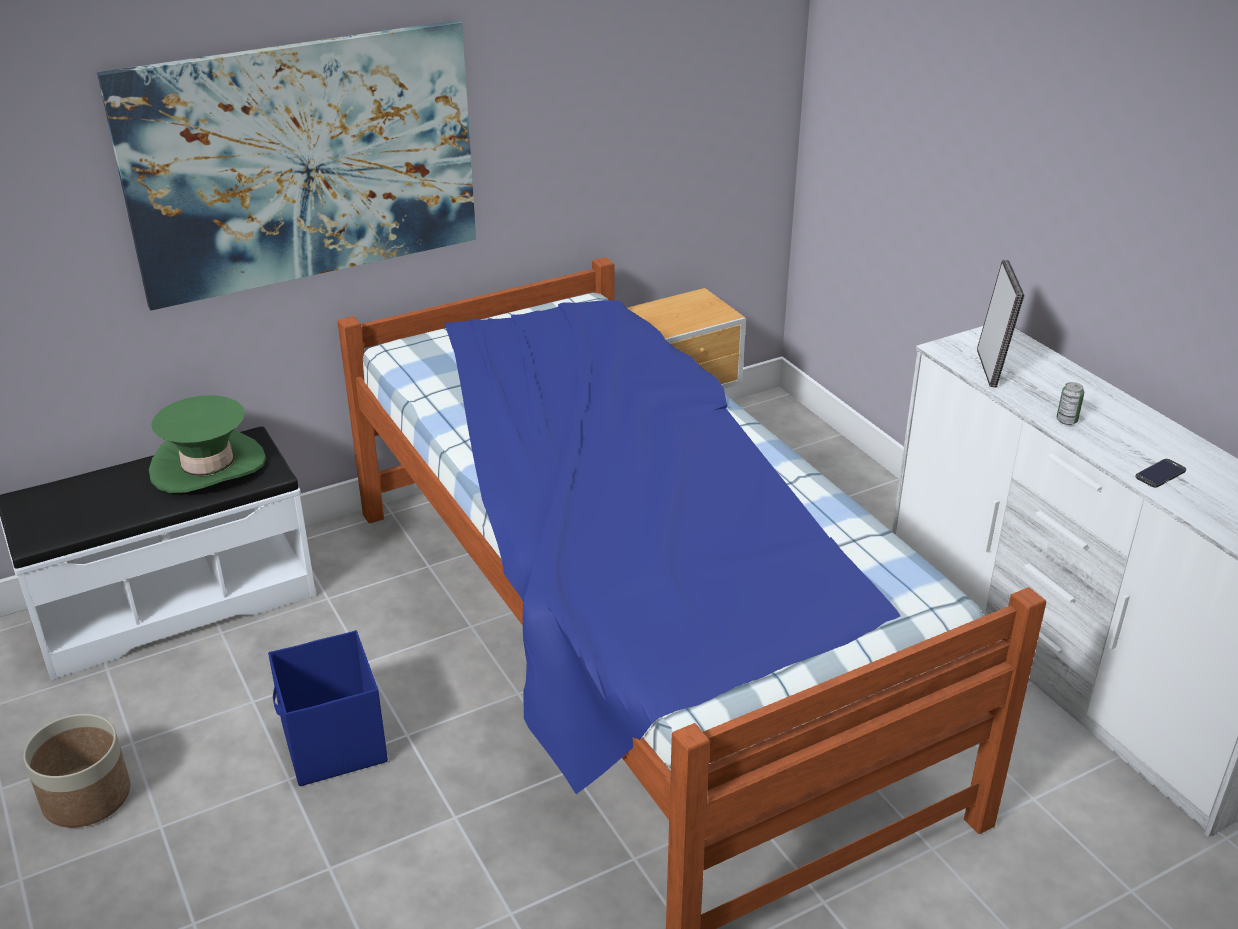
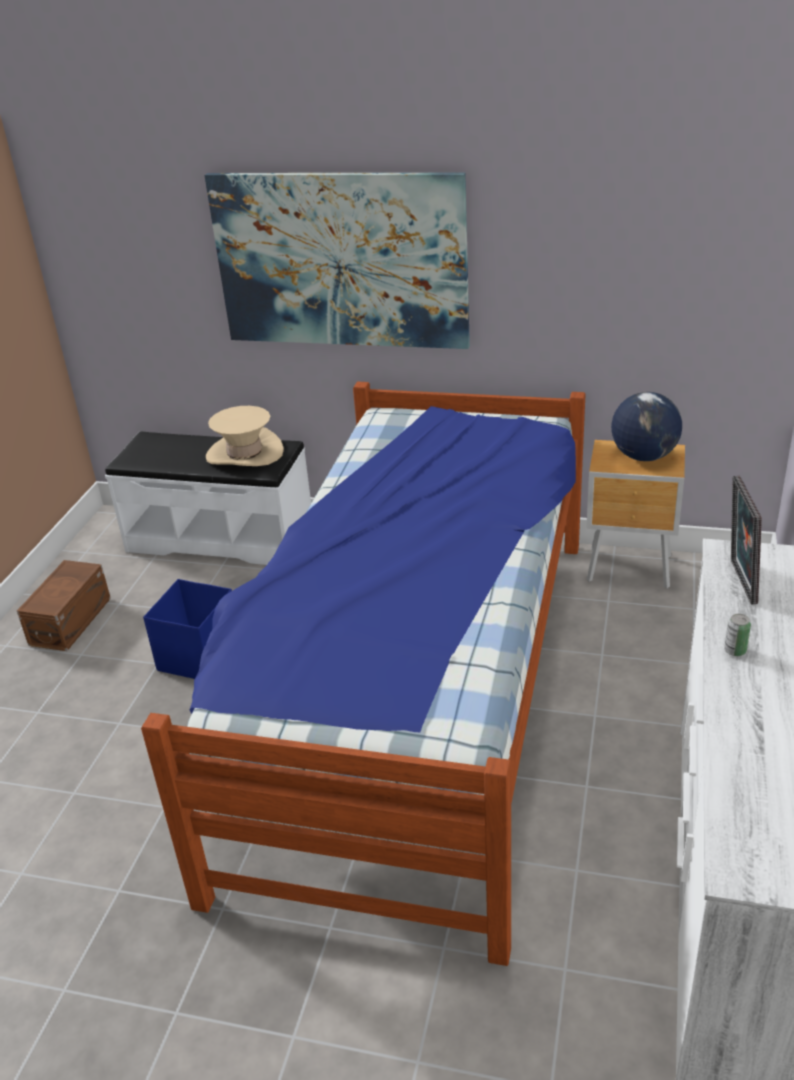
camera: 45 degrees right, 0 degrees up
(87, 796) = (72, 620): planter -> brown storage box
(208, 465) = (245, 453): green hat -> beige hat
(685, 310) = (643, 456): none -> globe
(991, 368) = (738, 581): picture frame -> picture frame turned 135 degrees clockwise
(1160, 474) = (748, 733): phone -> none

